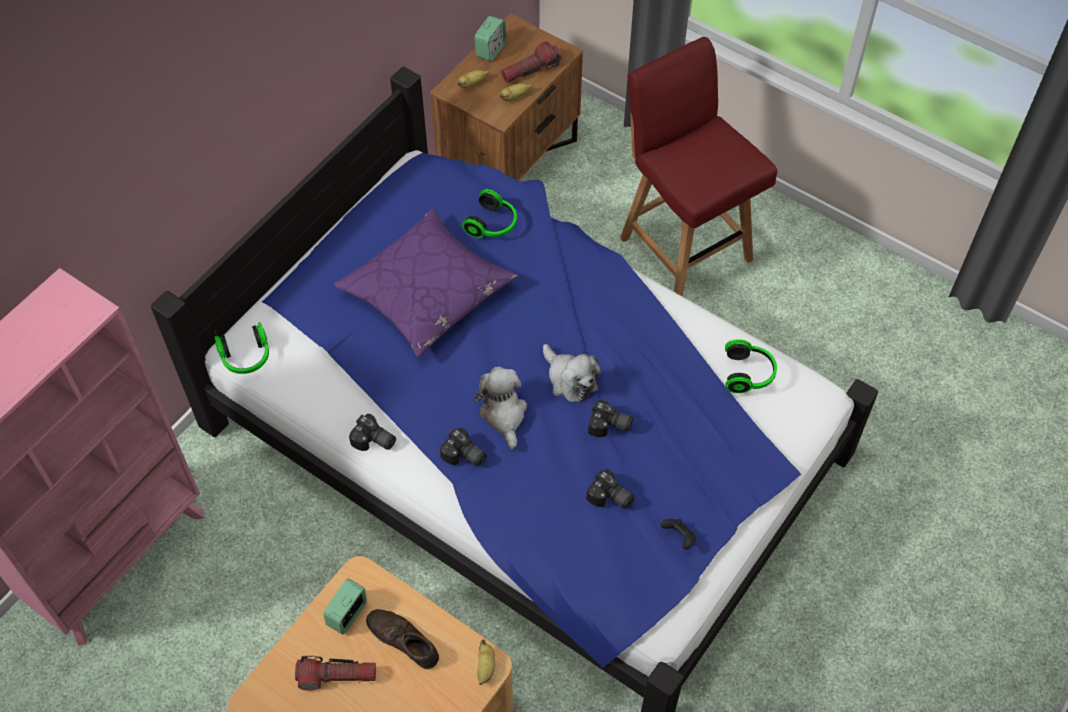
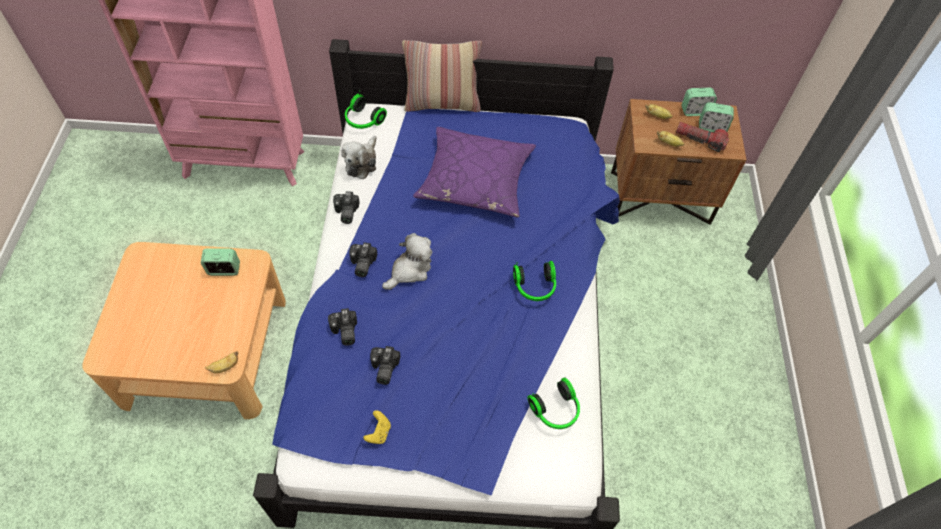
camera: 55 degrees right, 0 degrees up
(287, 265) = (442, 103): none -> pillow
(337, 676) = (178, 287): flashlight -> none
(403, 640) = (221, 309): brown shoe -> none
(493, 224) = (556, 186): headphones -> headphones (535, 287)
(522, 50) = (712, 127): none -> alarm clock
(570, 379) = (466, 295): plush toy -> plush toy (362, 162)
(609, 426) = (442, 338): camera -> camera (344, 332)
(679, 537) = (378, 432): black game controller -> yellow game controller
(684, 246) = (683, 334): red chair -> none

